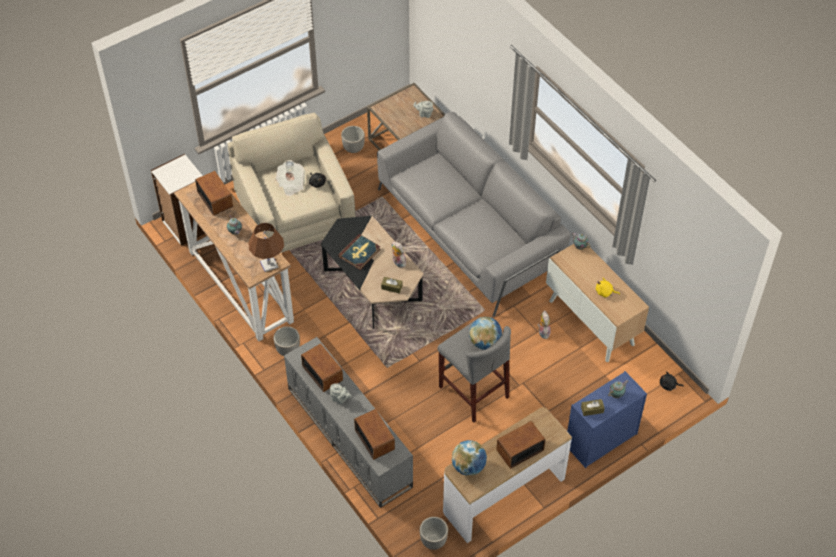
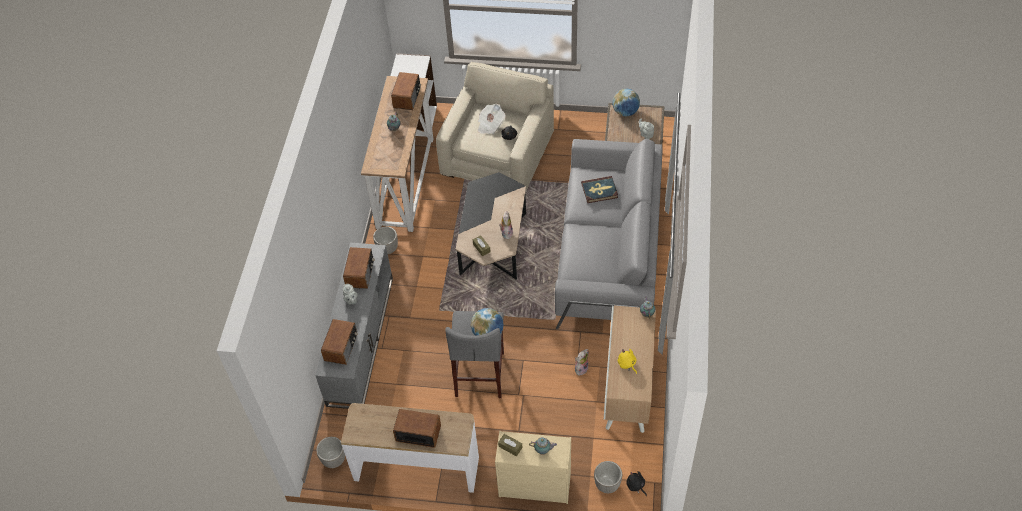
camera: 45 degrees right, 0 degrees up
(269, 264) = (390, 166): brown table lamp -> none
(353, 149) = (588, 135): planter -> planter (607, 485)
(359, 253) = (486, 207): book -> book (599, 191)
(468, 466) = (369, 415): globe -> globe (625, 112)
(600, 440) = (533, 485): blue dresser -> beige dresser

